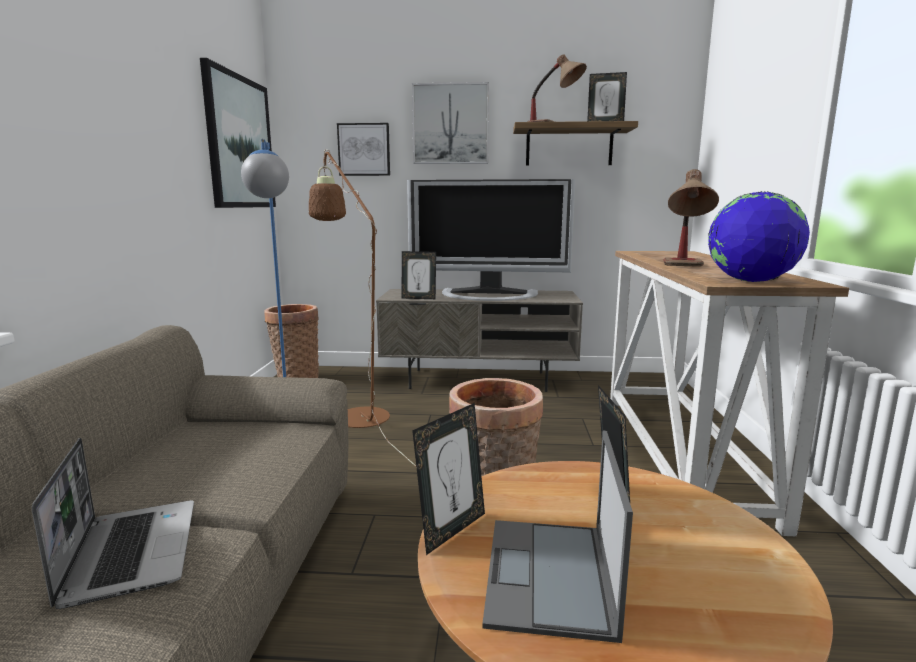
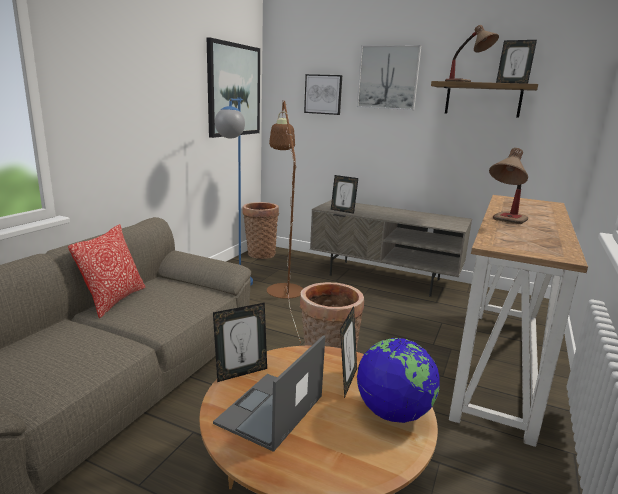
camera: 20 degrees right, 5 degrees up
(127, 470) = (114, 300): none -> pillow
(130, 551) = (91, 343): laptop -> none
(488, 294) = (398, 214): television -> none
(750, 281) = (518, 247): globe -> globe (393, 413)

